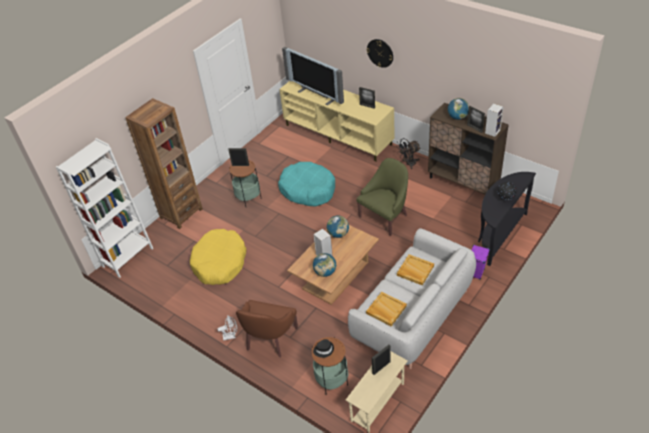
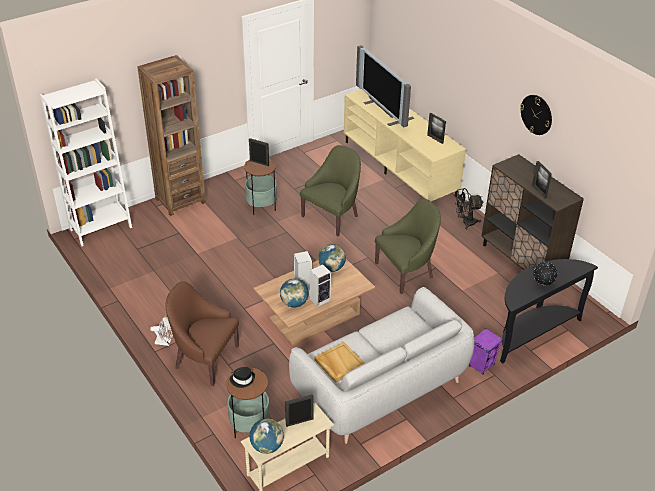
camera: 15 degrees right, 5 degrees down
(220, 263) = (194, 263): yellow dog bed -> none
(269, 339) = (204, 359): brown armchair -> brown armchair turned 75 degrees clockwise
(308, 190) = (332, 217): turquoise dog bed -> green armchair
(380, 53) = (462, 76): wall clock -> wall clock (536, 114)
(415, 270) = (396, 333): beige tray -> none
(457, 117) = (525, 174): globe -> globe (267, 446)
(492, 131) = (559, 200): speaker -> speaker (320, 299)

